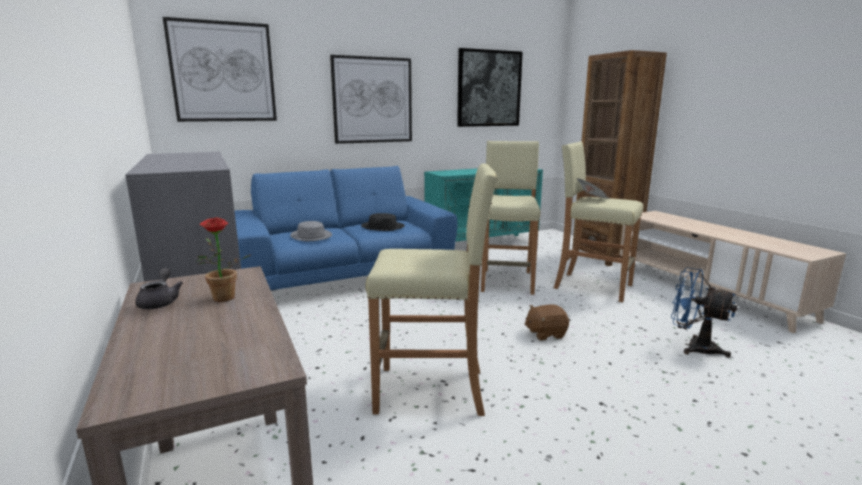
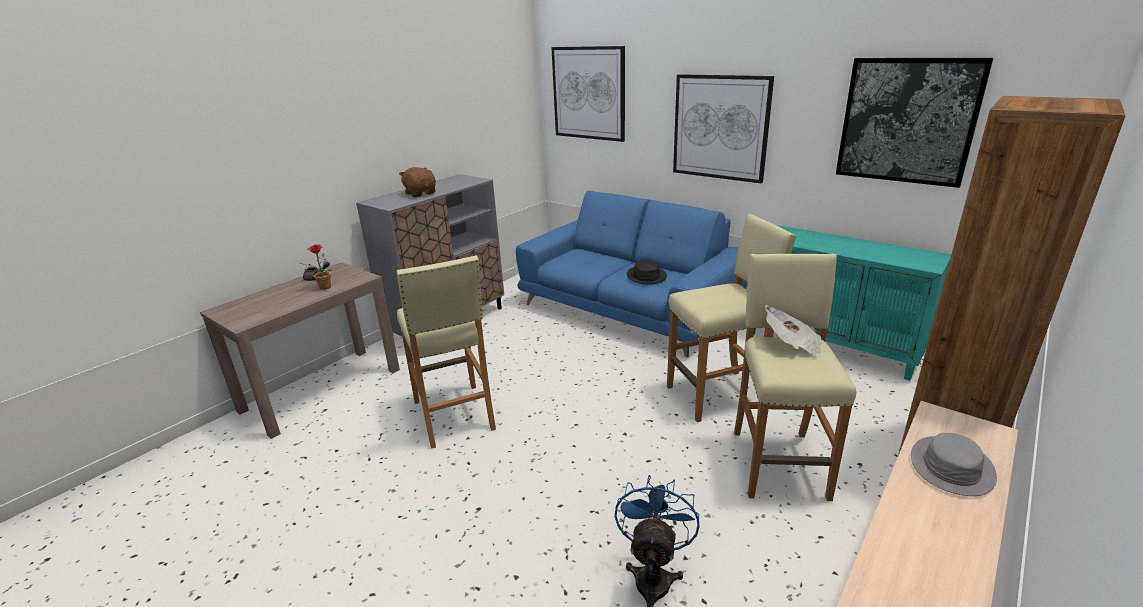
camera: 65 degrees right, 10 degrees up
(311, 236) = (582, 262): grey hat -> grey hat (951, 466)
(545, 334) = (596, 450): brown plush toy -> brown plush toy (420, 193)

